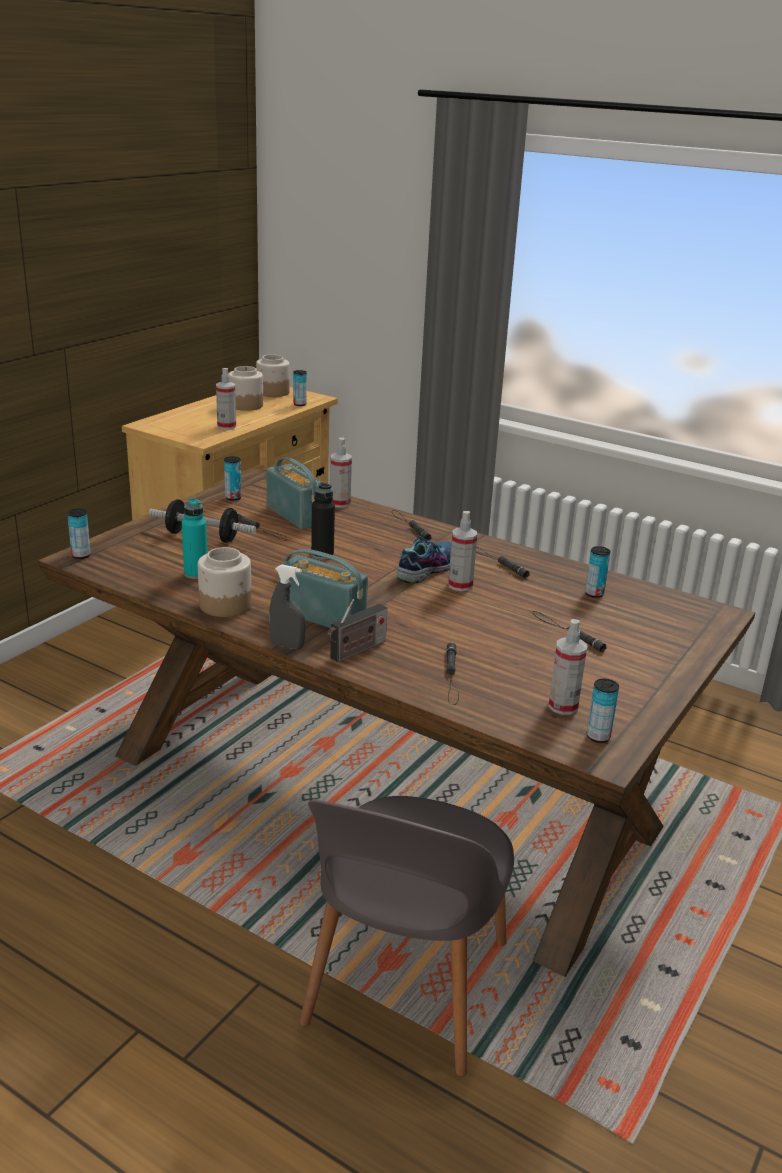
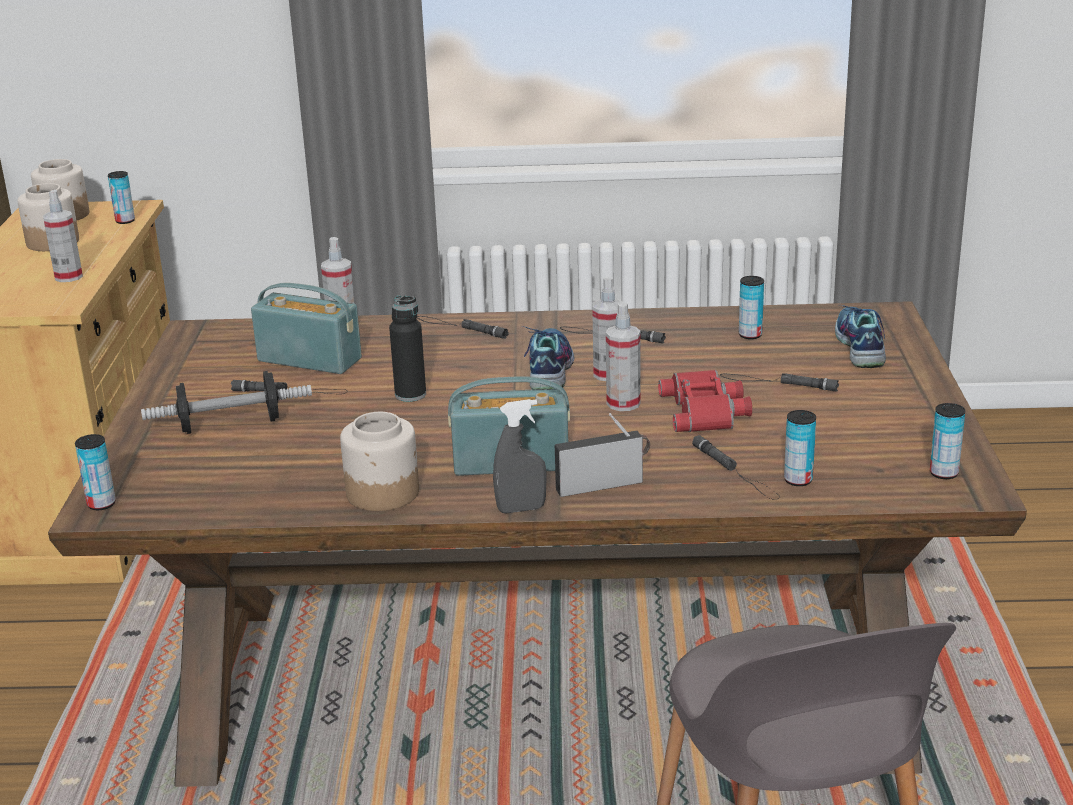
camera: 30 degrees left, 0 degrees up
(196, 574) = (291, 471): turquoise bottle -> none
(233, 497) = (197, 365): can -> can (798, 480)
(356, 651) = (603, 484): radio -> radio turned 120 degrees counterclockwise
(490, 631) = (706, 411): none -> red binoculars
(563, 706) = (875, 457): spray bottle -> spray bottle (623, 403)
(664, 629) = (858, 347): none -> shoe

